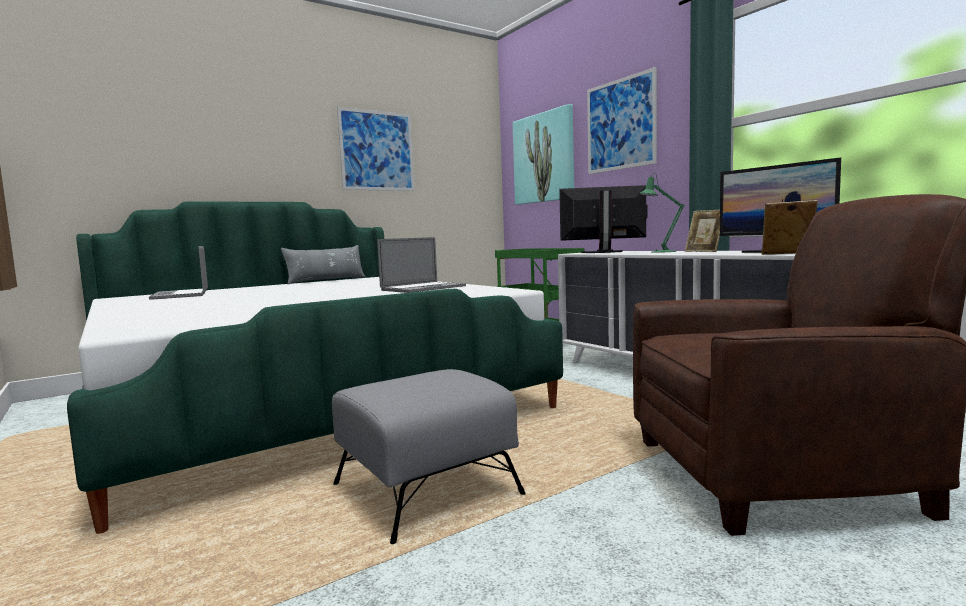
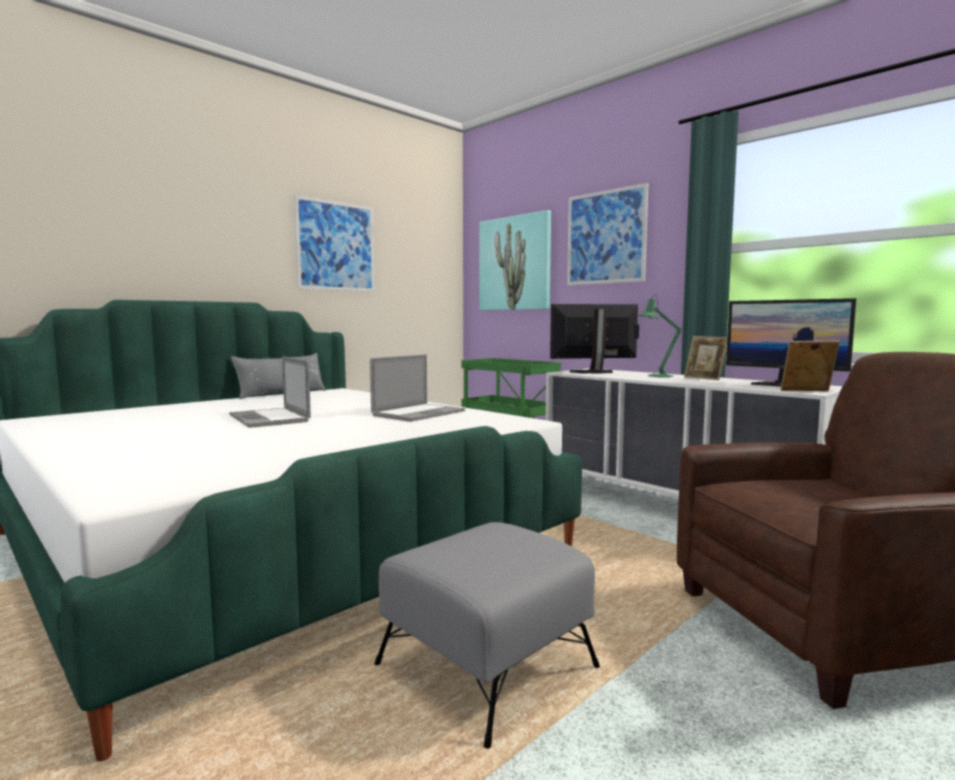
camera: 10 degrees left, 0 degrees up
(181, 294) = (117, 415): laptop -> laptop (269, 418)

